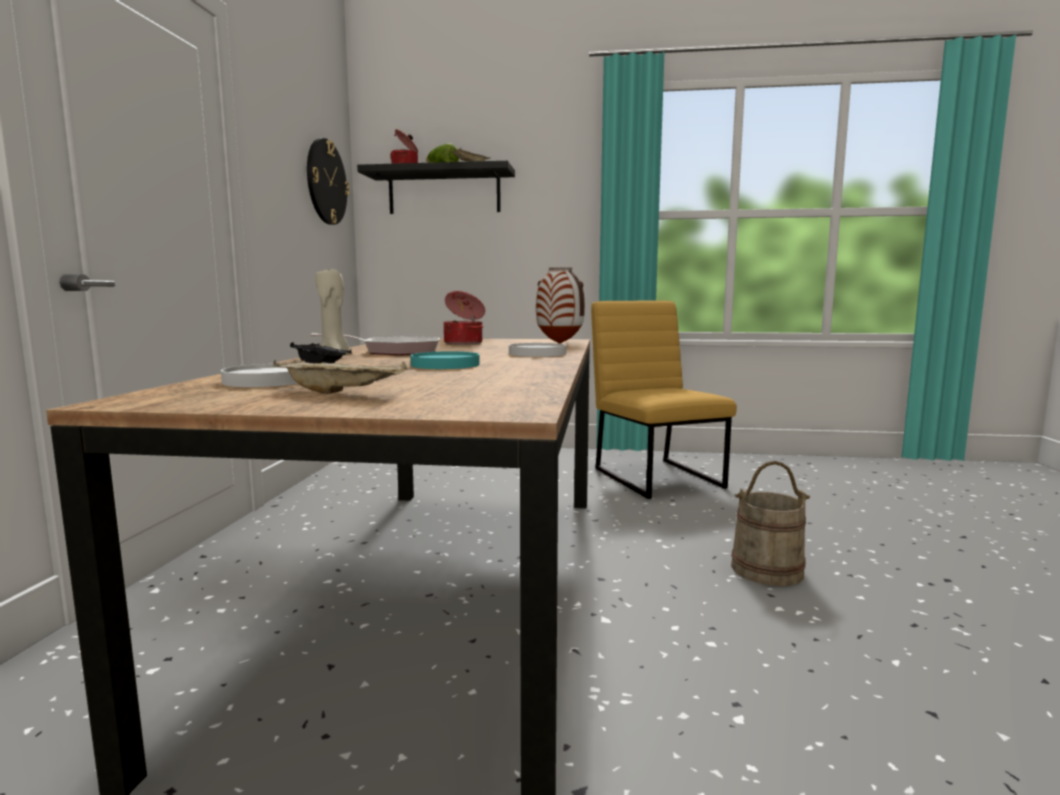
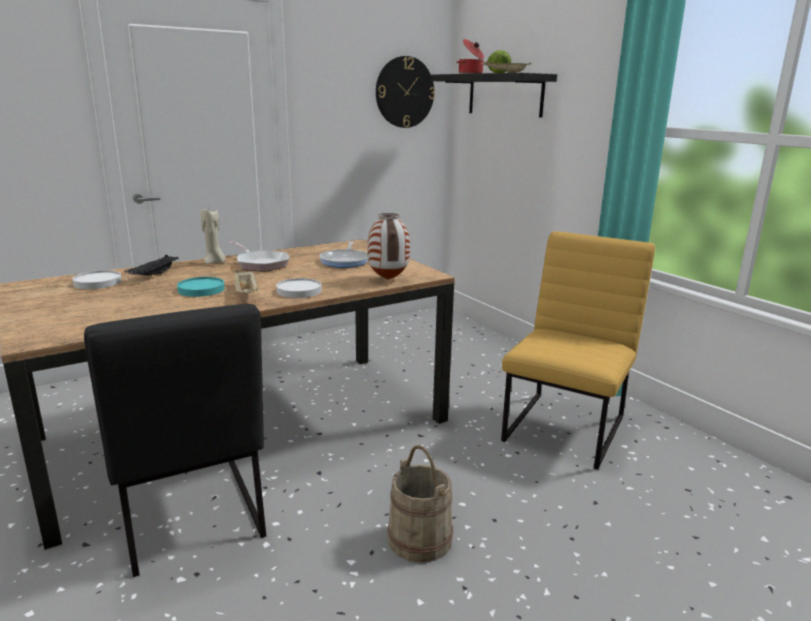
camera: 50 degrees right, 10 degrees up
(343, 393) = (67, 303): beige tray -> beige tray (246, 293)
(464, 343) = (345, 261): cooking pot -> frying pan
(597, 678) = (189, 515): none -> black chair

